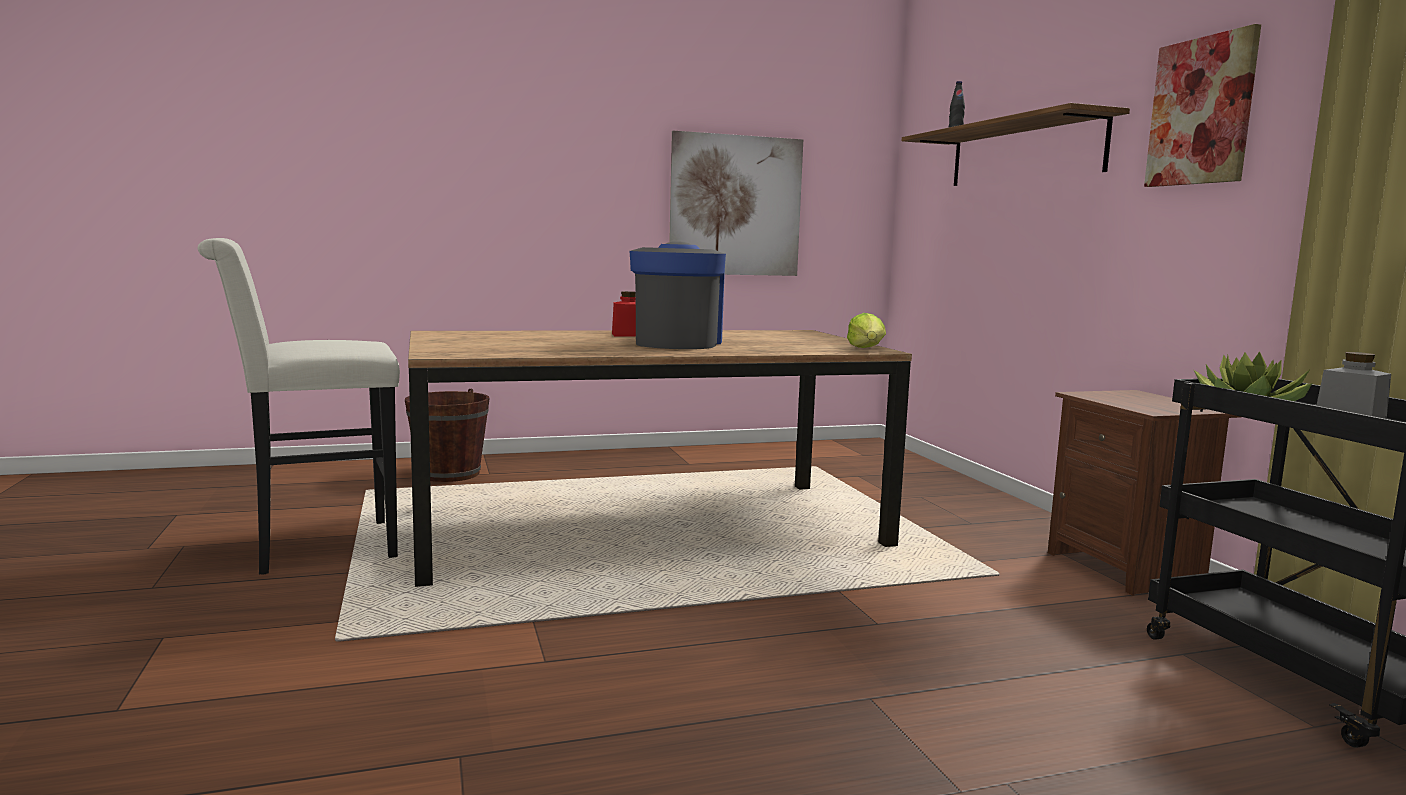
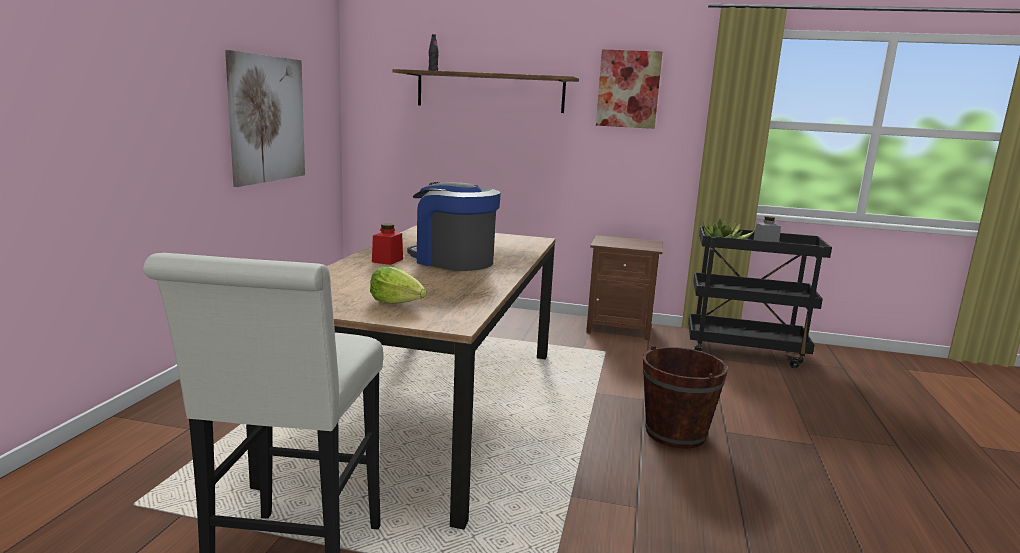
camera: 60 degrees left, 5 degrees up
(449, 474) = (152, 448): brown bucket -> brown bucket (675, 433)
(867, 349) = (530, 239): lettuce -> lettuce (397, 303)

